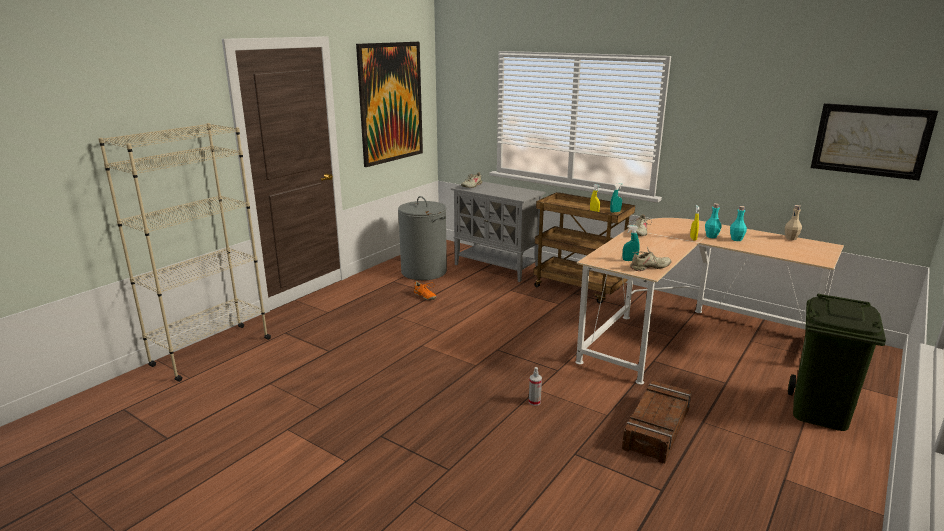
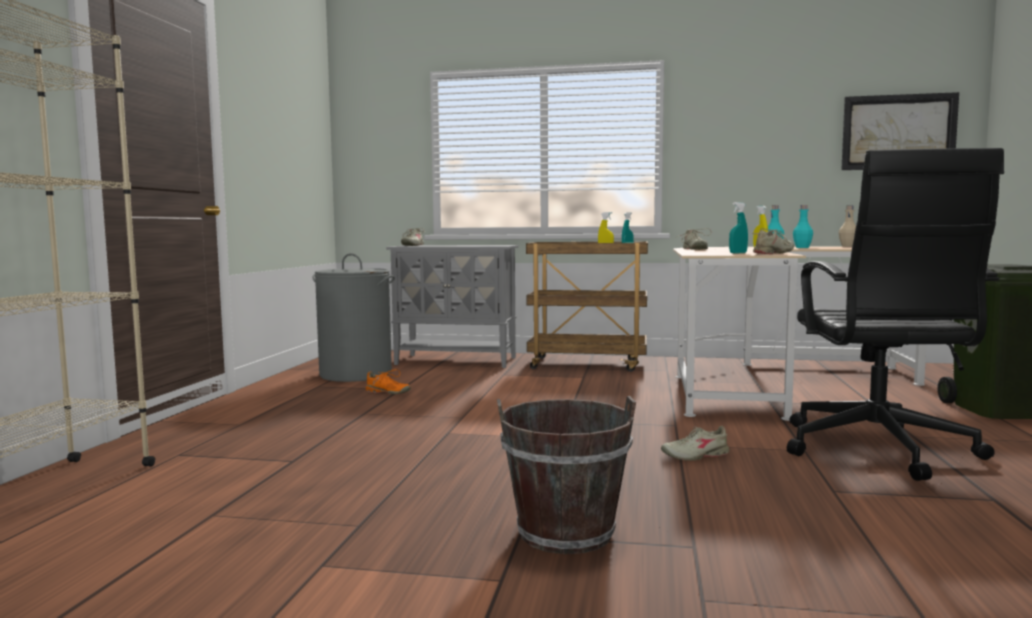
camera: 25 degrees left, 15 degrees down
(391, 103) = (285, 128): picture -> none
(401, 441) = (565, 533): none -> brown bucket
(534, 402) = (695, 455): spray bottle -> beige shoe
(656, 428) = (878, 450): crate -> black office chair

